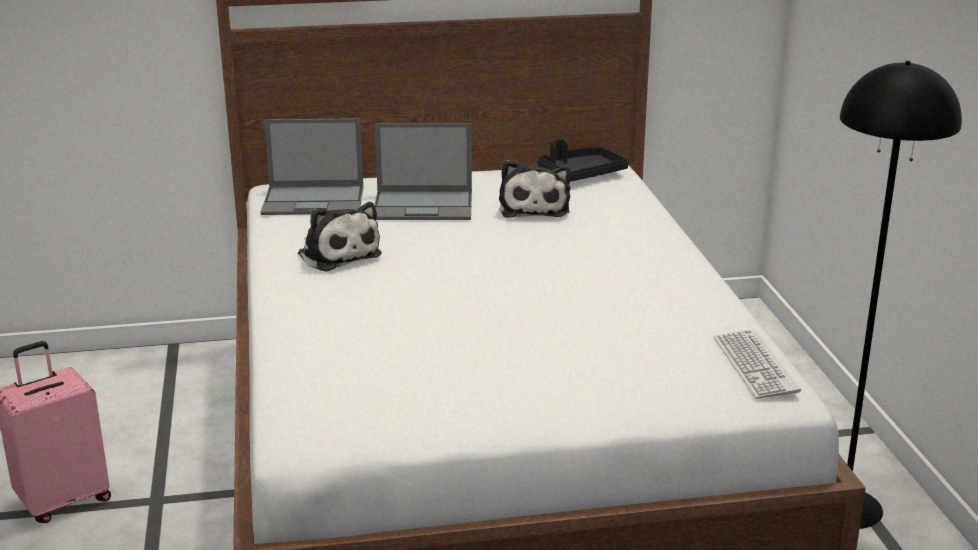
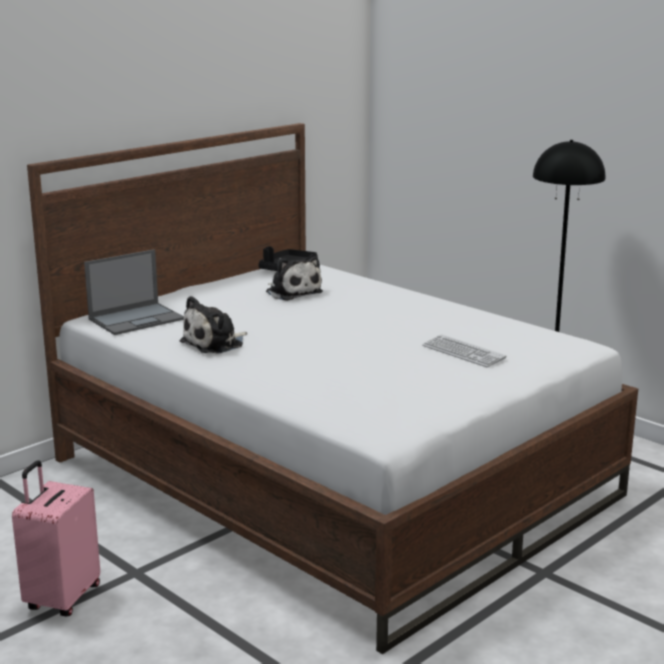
camera: 35 degrees left, 5 degrees down
(337, 254) = (215, 343): plush toy -> plush toy turned 120 degrees clockwise
(424, 206) = (220, 306): laptop -> none
(755, 365) = (551, 336): keyboard -> keyboard (463, 352)

